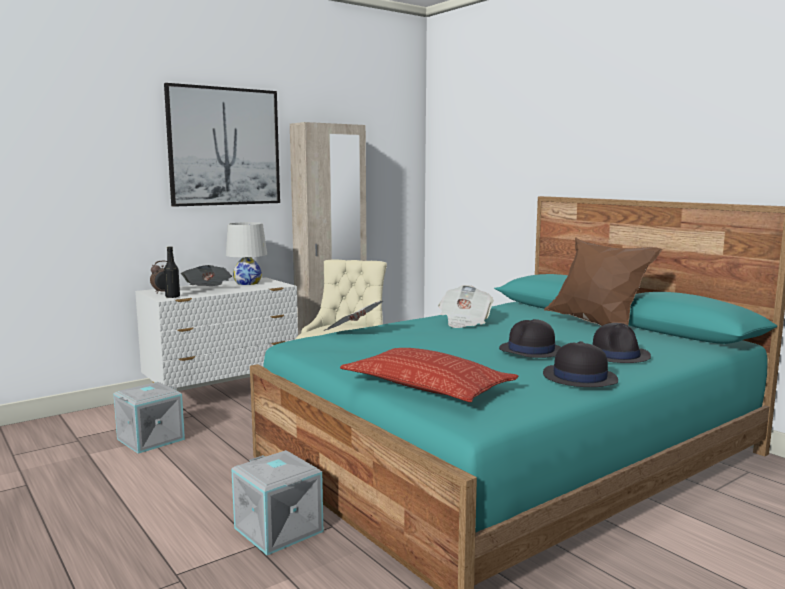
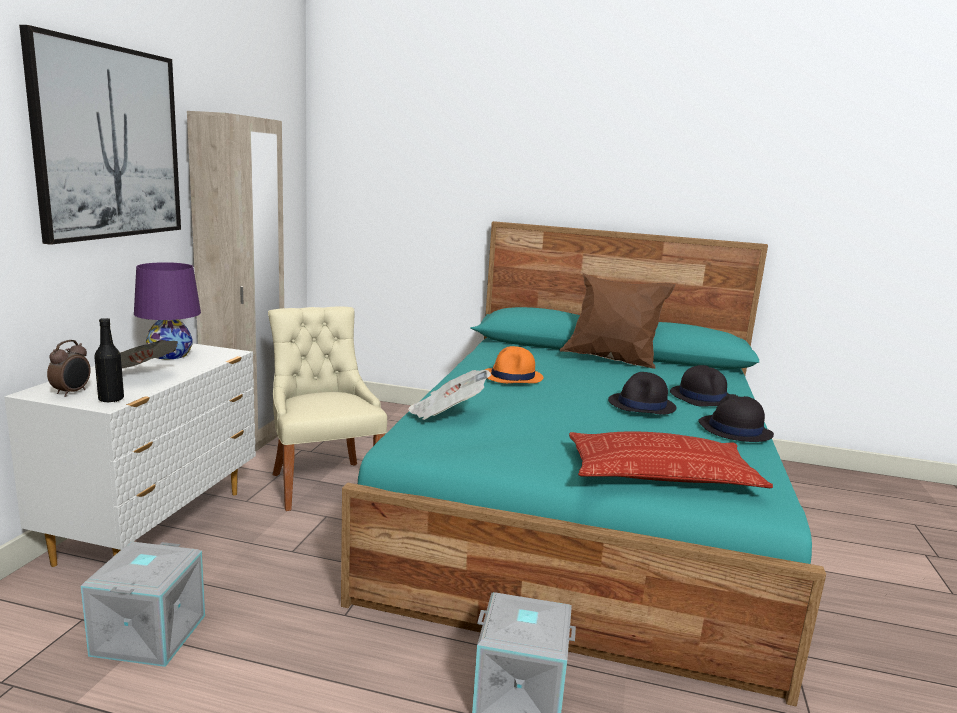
camera: 40 degrees left, 5 degrees up
(247, 283) = (170, 355): white table lamp -> purple table lamp
(464, 322) = (513, 377): newspaper -> orange hat

